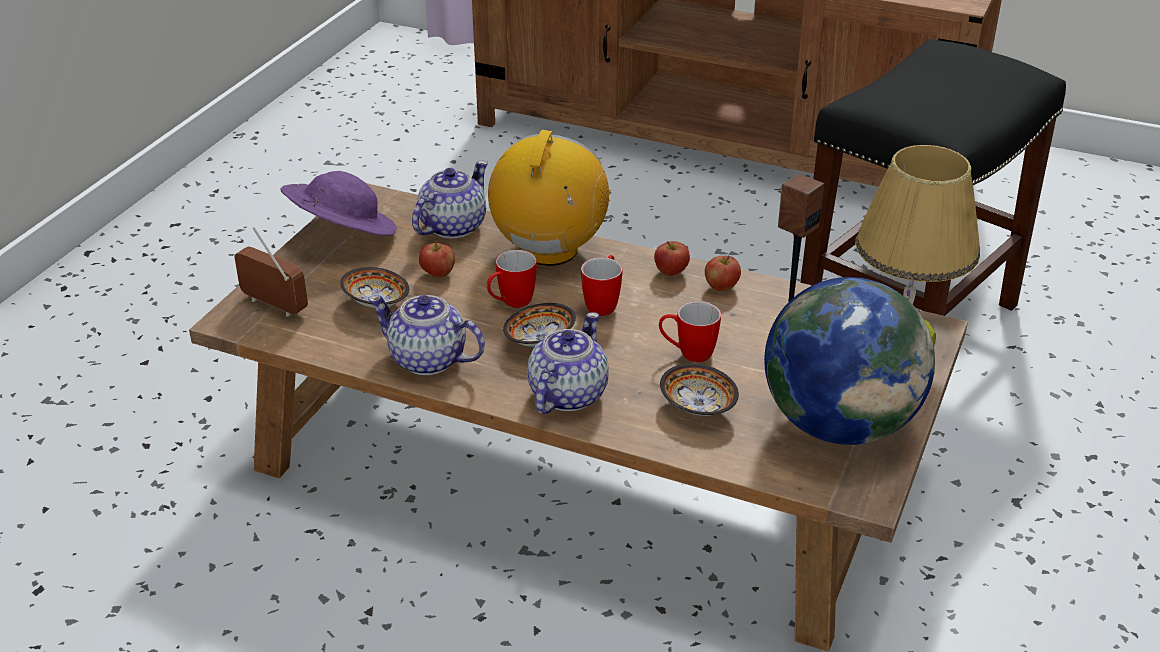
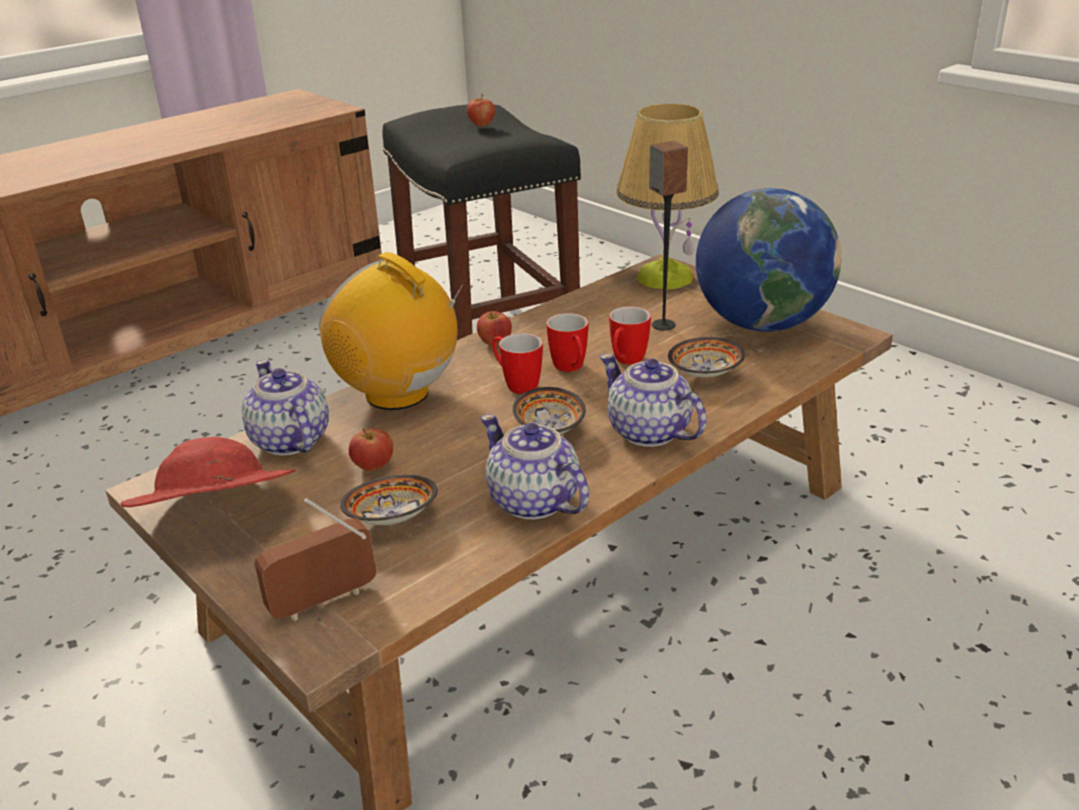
camera: 65 degrees left, 5 degrees down
(341, 234) = (216, 520): purple hat -> red hat
(428, 360) = (533, 502): teapot -> teapot turned 90 degrees clockwise
(510, 303) = (472, 433): mug -> mug (571, 369)
(721, 287) = (538, 327): apple -> apple (481, 125)

